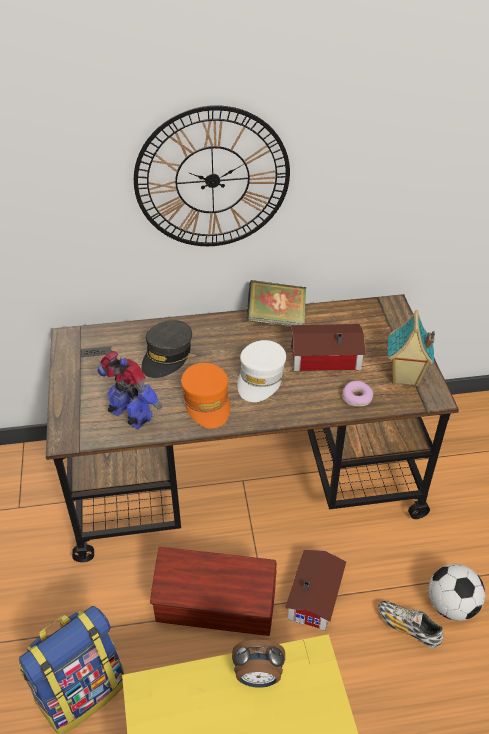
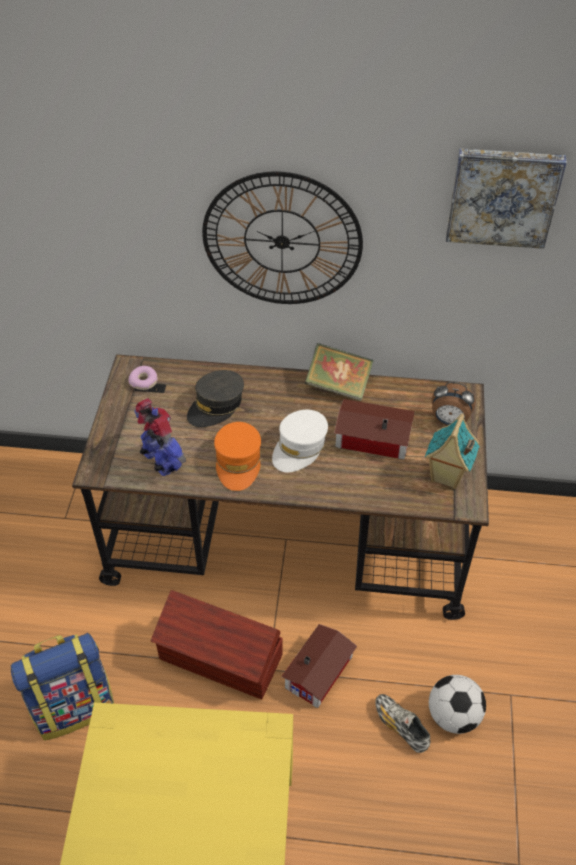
camera: 15 degrees right, 5 degrees up
(258, 677) = (213, 736): alarm clock -> alarm clock (449, 421)
(357, 397) = (388, 488): donut -> donut (144, 382)
(416, 102) = (503, 196): none -> picture

